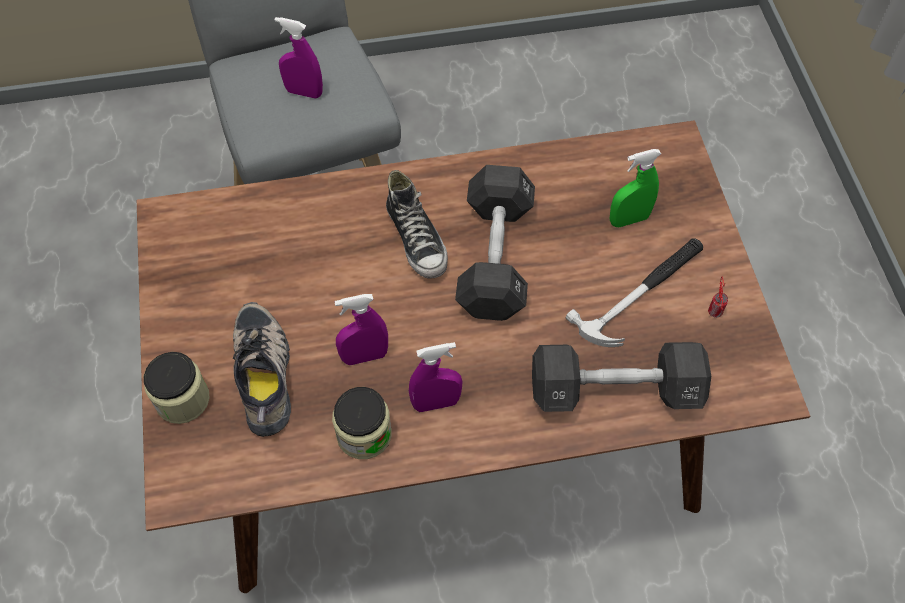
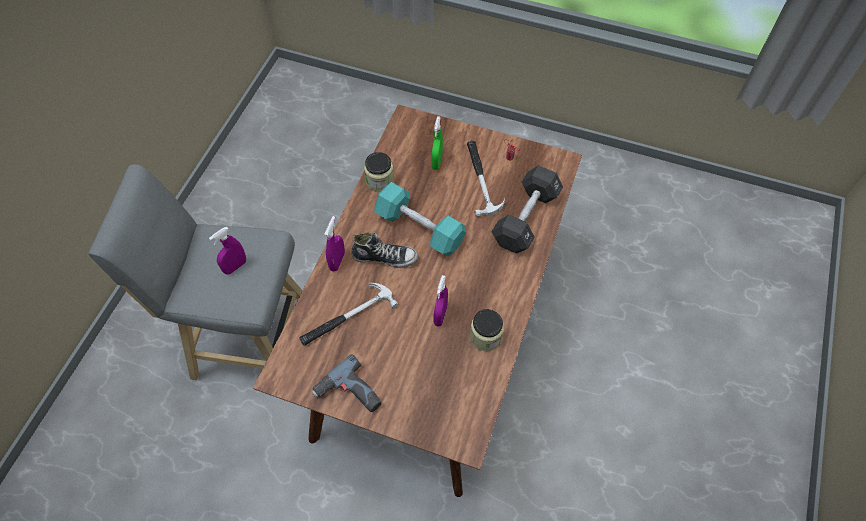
camera: 60 degrees left, 0 degrees up
(179, 308) = (349, 395): none -> power drill
(182, 399) = (411, 417): jar -> jar (380, 181)
(266, 374) = (421, 367): shoe -> none
(294, 245) = (346, 317): none -> hammer
(436, 403) = (487, 296): purple spray bottle -> purple spray bottle (337, 261)
(495, 257) = (420, 228): black dumbbell -> turquoise dumbbell

